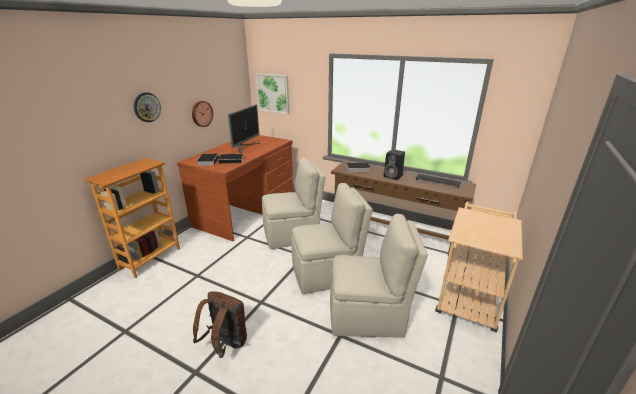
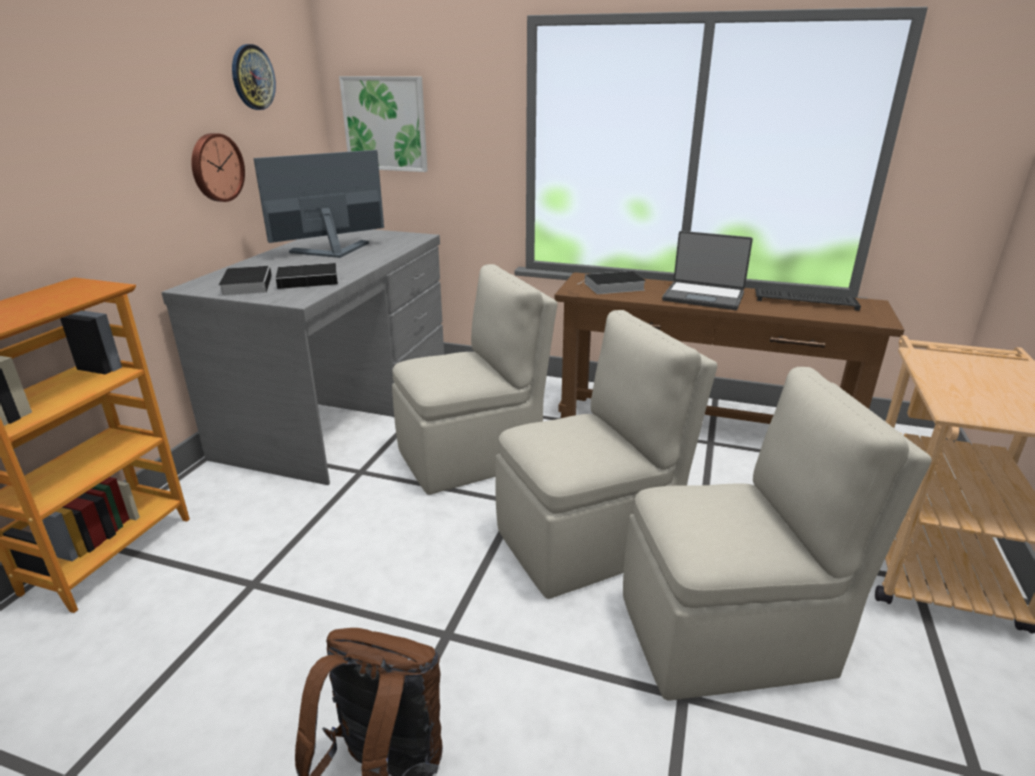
camera: 10 degrees left, 0 degrees up
(146, 107) = (68, 135): wall clock -> wall clock (252, 77)
(245, 147) = (332, 252): monitor -> monitor turned 135 degrees counterclockwise
(246, 210) = (342, 409): brown desk -> grey desk
(393, 176) = (703, 297): black speaker -> laptop

